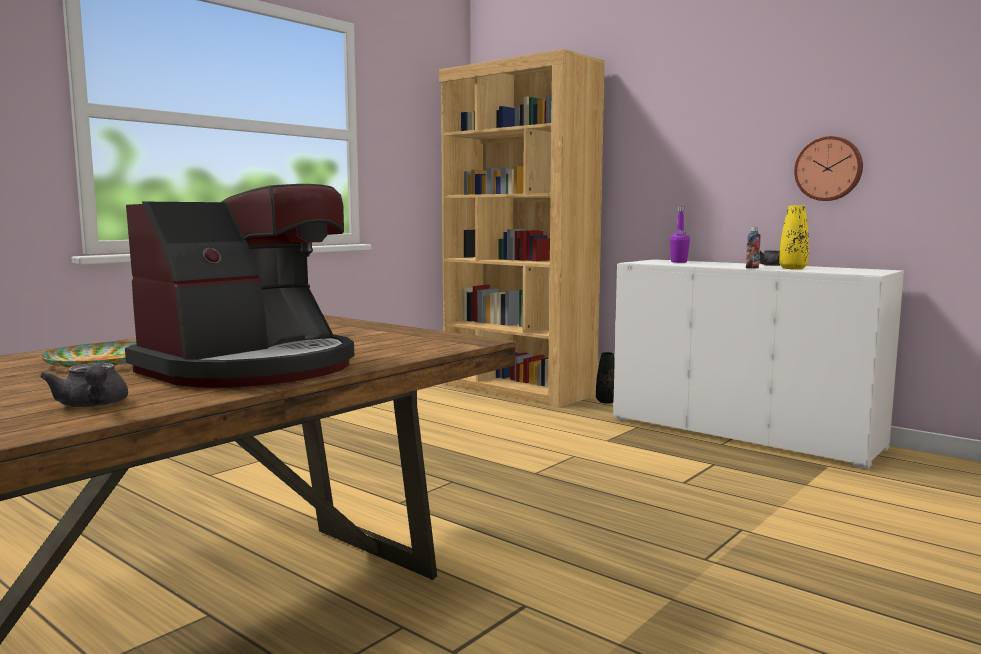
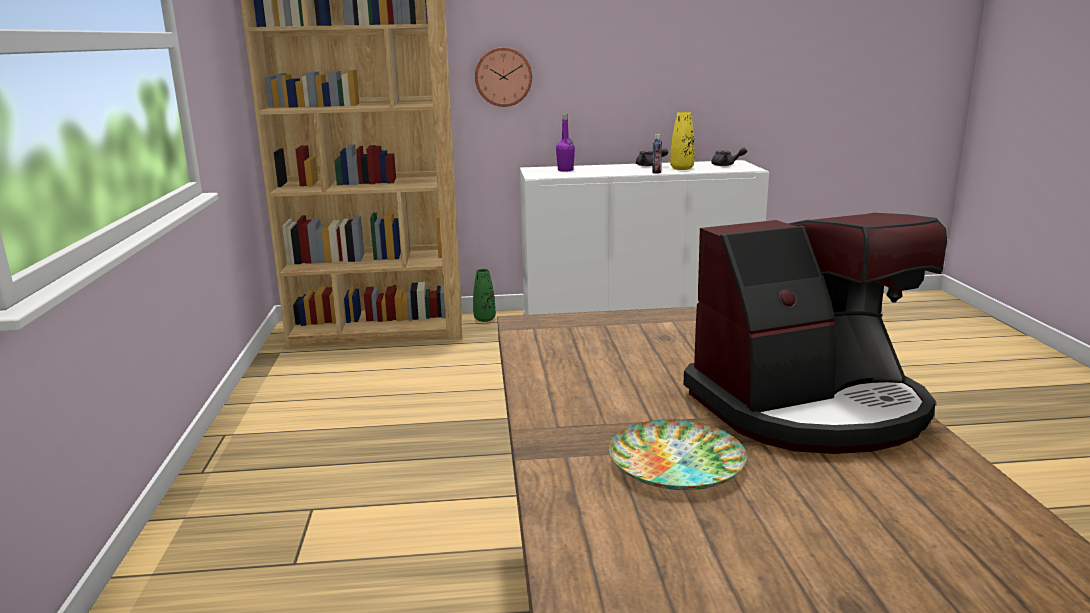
camera: 45 degrees left, 10 degrees up
(93, 406) = (948, 505): grey teapot -> grey teapot (726, 165)
(251, 368) = (809, 407): coffee machine -> coffee machine turned 75 degrees clockwise
(606, 401) = (484, 319): black vase -> green vase
(829, 169) = (680, 74): wall clock -> wall clock (503, 76)

